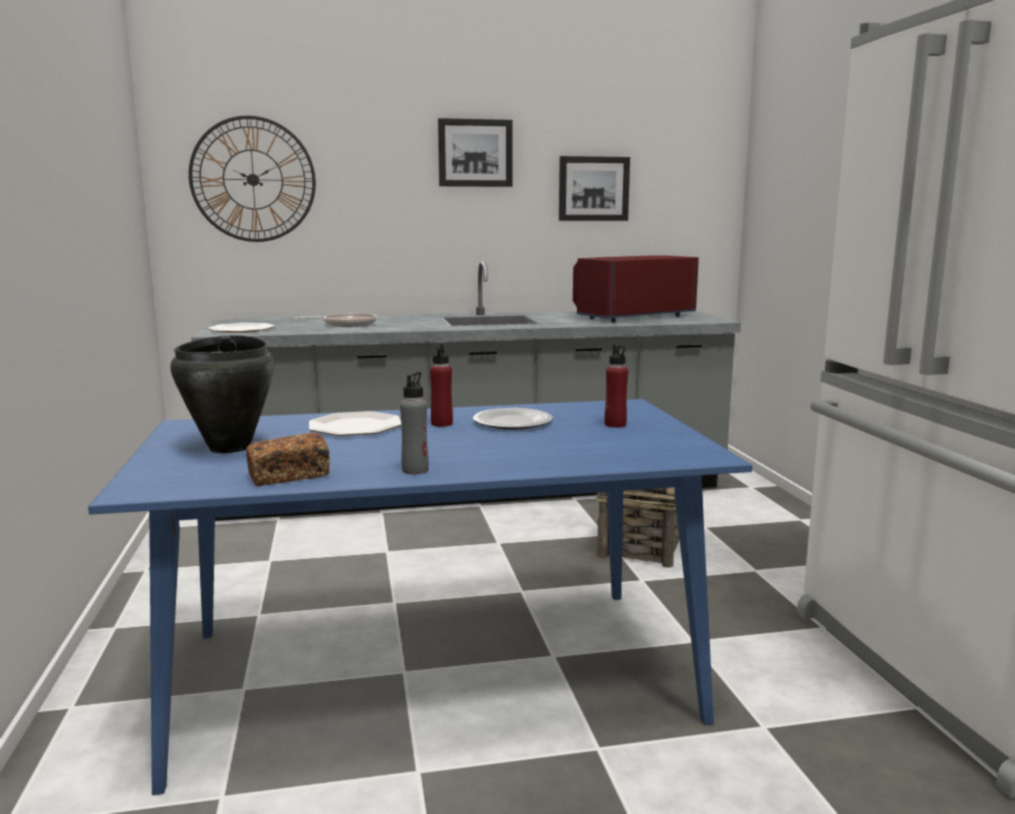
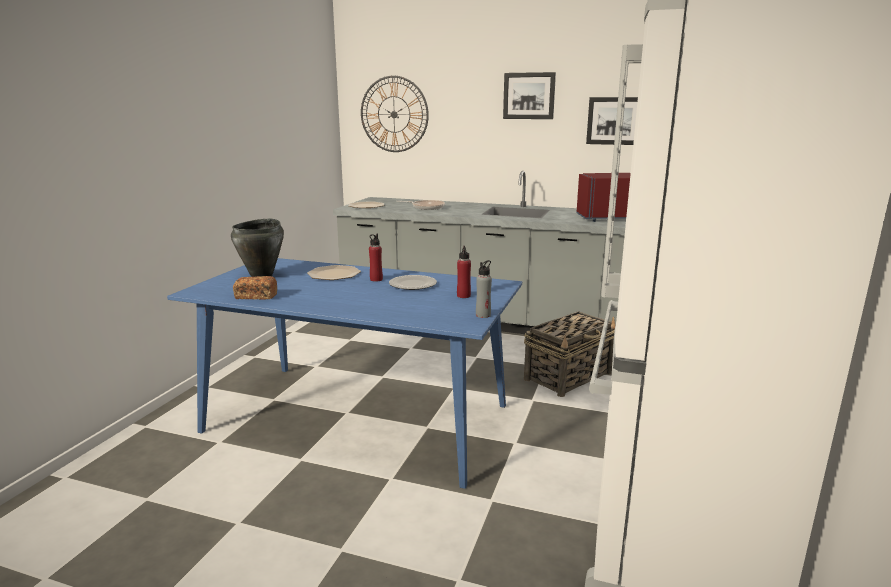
camera: 30 degrees right, 5 degrees up
(415, 470) = (311, 304): grey bottle -> grey bottle (483, 315)

